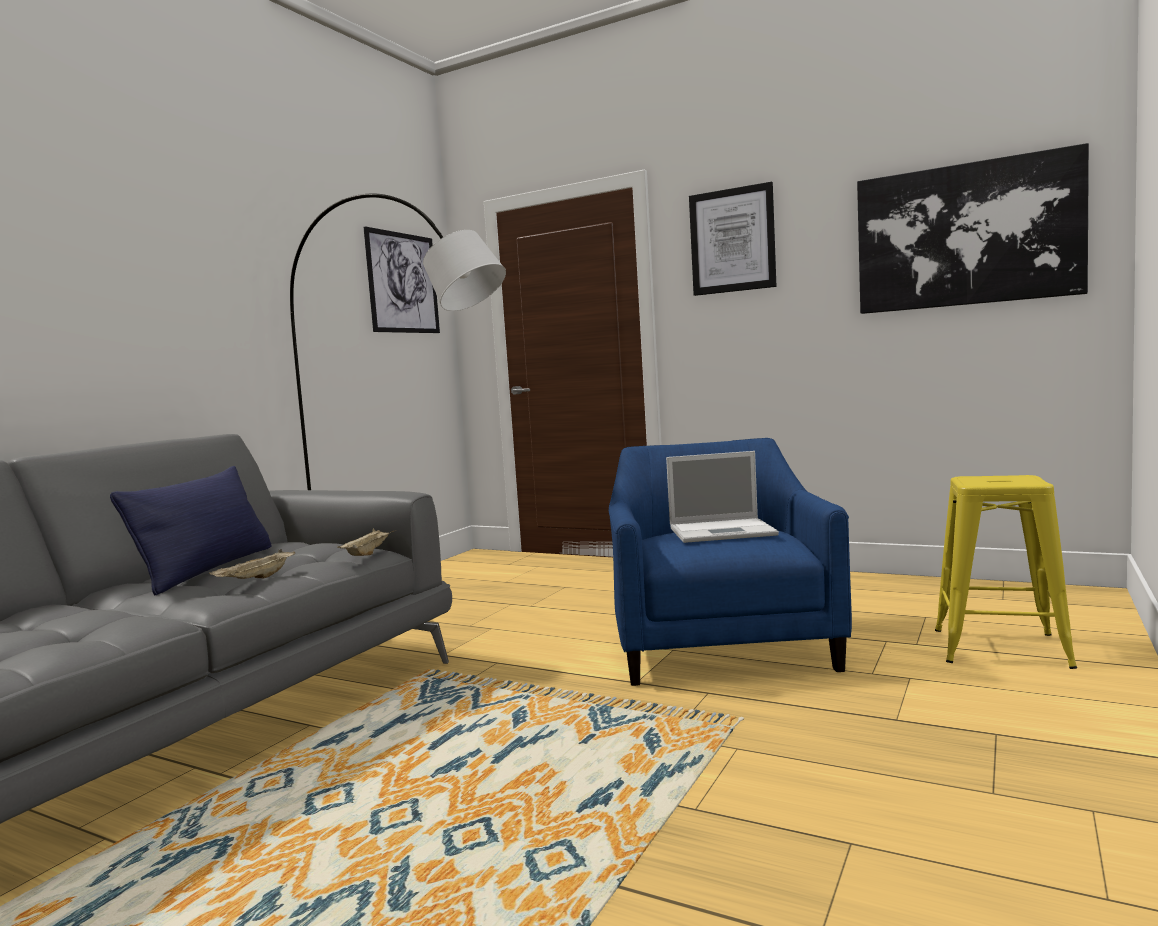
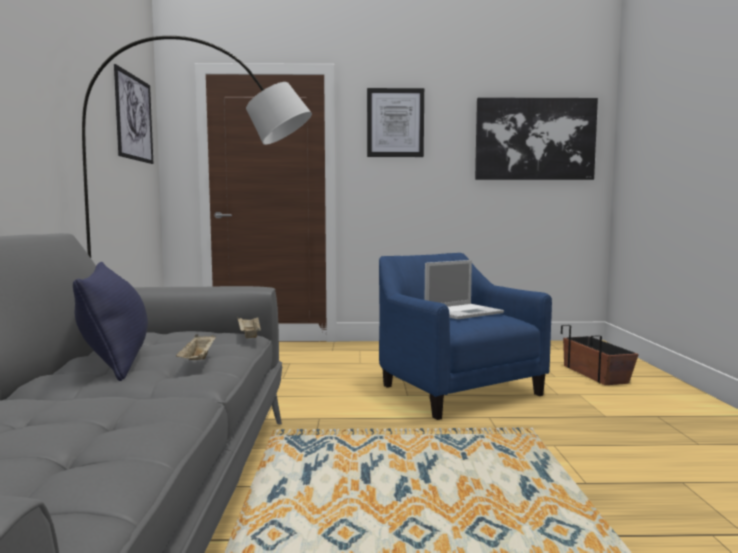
camera: 30 degrees left, 0 degrees up
(1000, 648) = (595, 374): yellow stool -> planter

